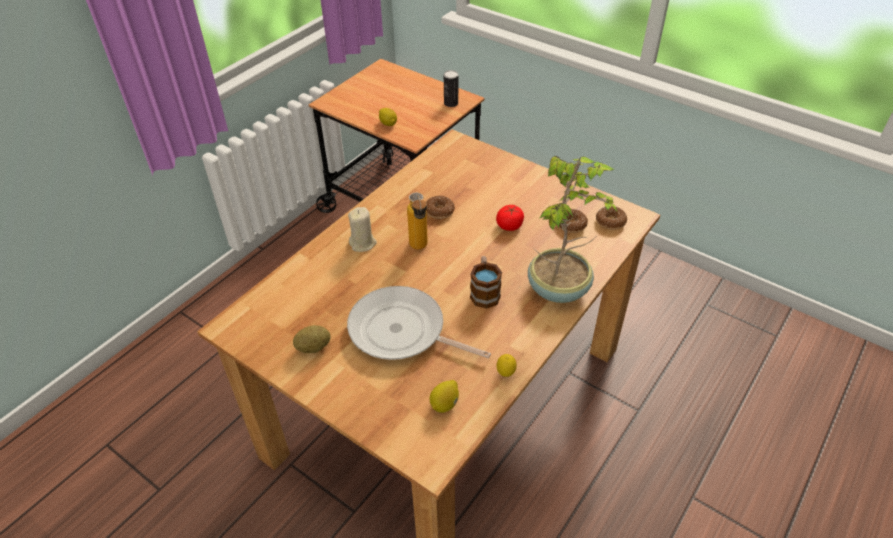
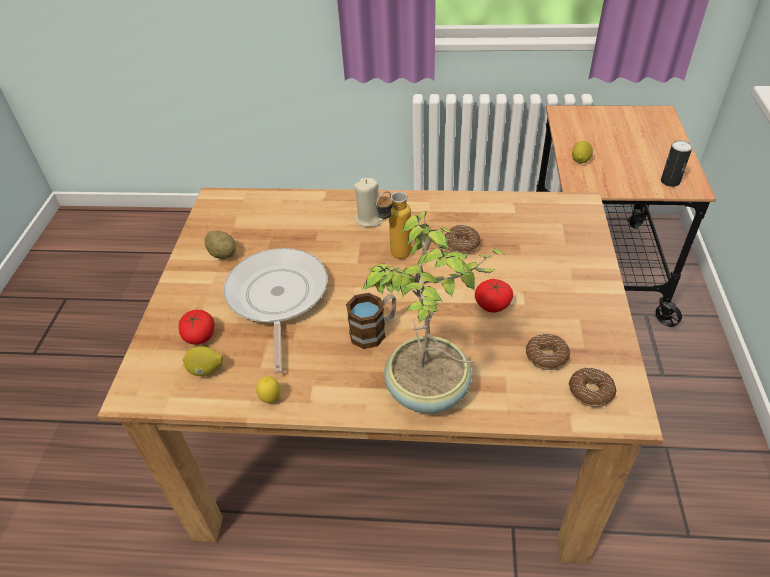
camera: 60 degrees right, 0 degrees up
(402, 396) = (199, 336): none -> tomato

